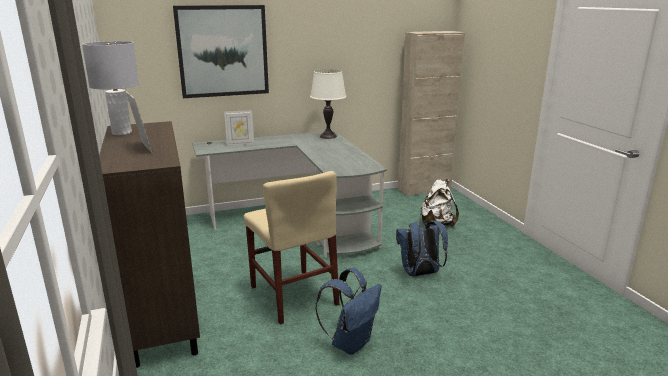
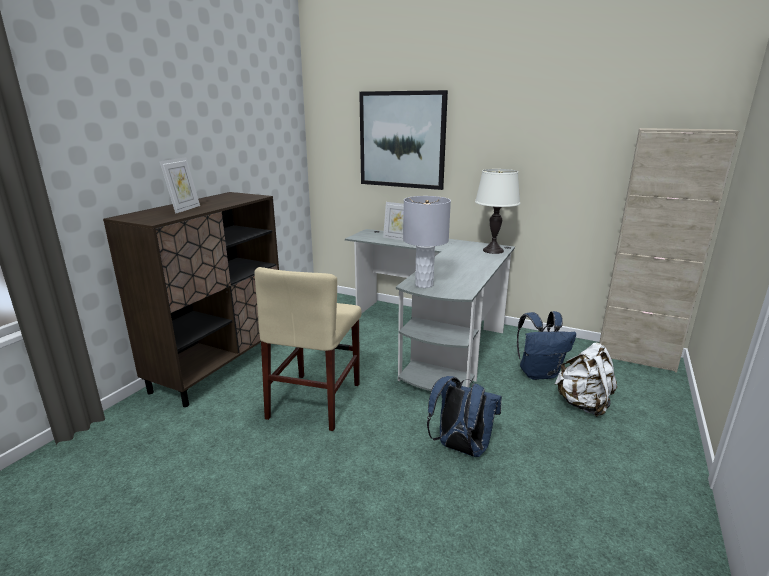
camera: 45 degrees right, 0 degrees up
(122, 133) = (216, 197): grey table lamp -> grey table lamp (424, 285)
(351, 342) = (281, 472): blue backpack -> blue backpack (539, 373)

